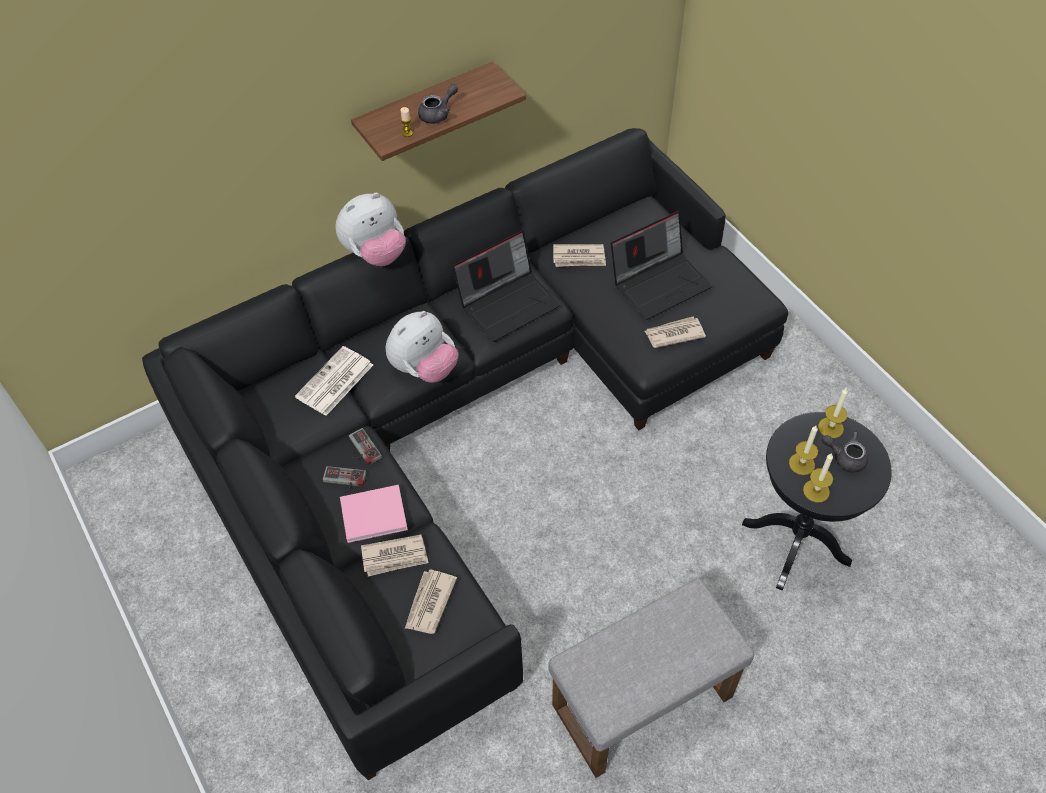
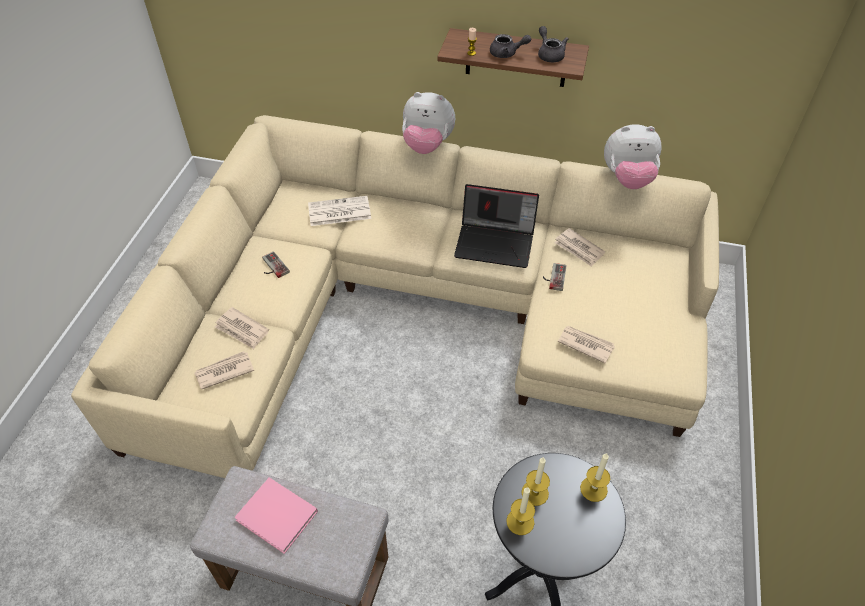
camera: 45 degrees right, 5 degrees down
(361, 449) = (303, 258): game controller -> game controller (553, 277)
(376, 514) = (264, 298): pink book -> pink book (278, 517)
(424, 368) = (396, 242): plush toy -> plush toy (627, 179)
(465, 421) = (417, 309): black sofa -> beige sofa
(660, 282) = (618, 304): laptop -> none
(844, 457) = (576, 520): grey teapot -> grey teapot (549, 54)

